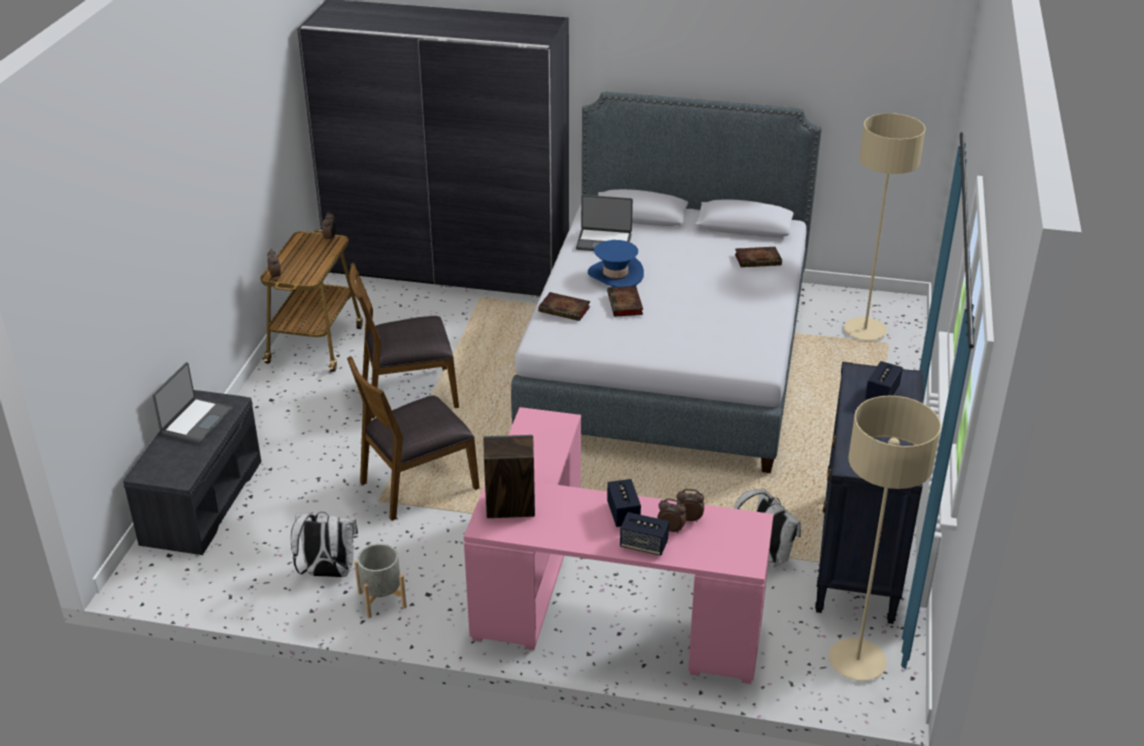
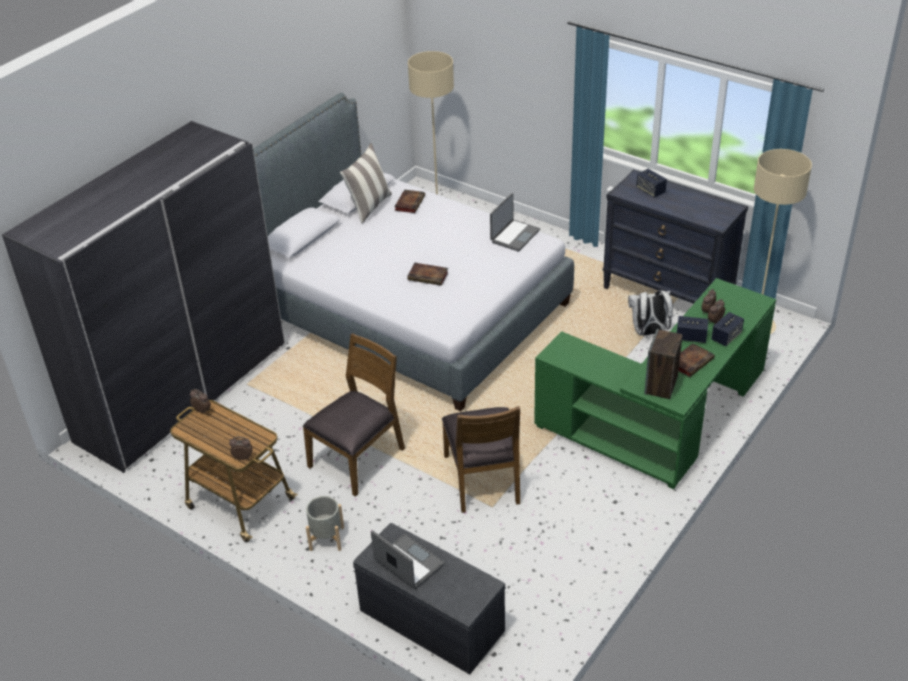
camera: 65 degrees left, 5 degrees up
(328, 573) = (565, 554): white backpack -> none
(382, 600) = (610, 528): grey planter -> grey planter (327, 538)
(408, 394) = (358, 458): brown chair -> brown chair turned 150 degrees counterclockwise
(565, 309) = (415, 306): book -> book (691, 361)
(594, 606) = (663, 421): pink desk -> green desk
(604, 241) = (328, 264): laptop -> laptop (514, 236)
(615, 275) = (382, 271): blue hat -> none
(728, 237) = (369, 206): none -> pillow

